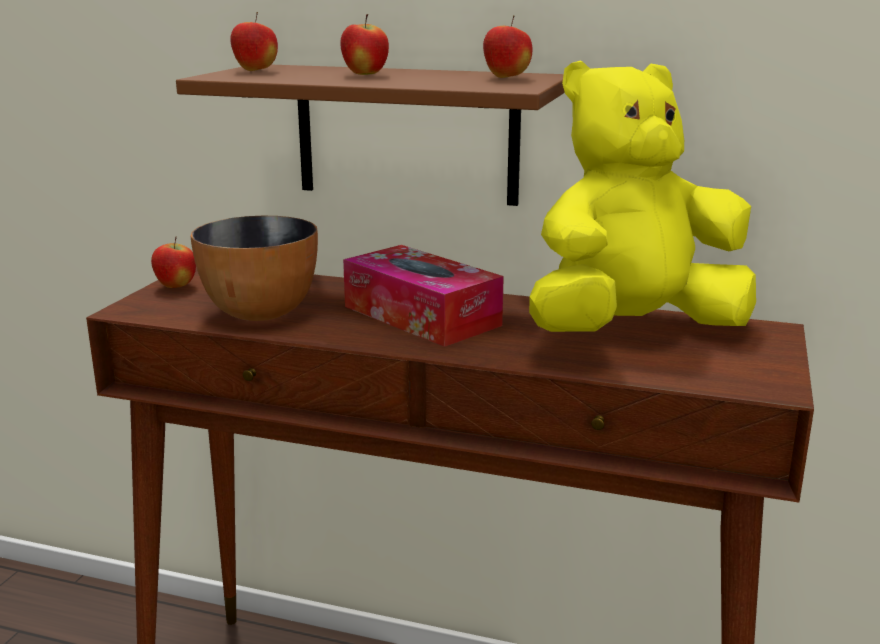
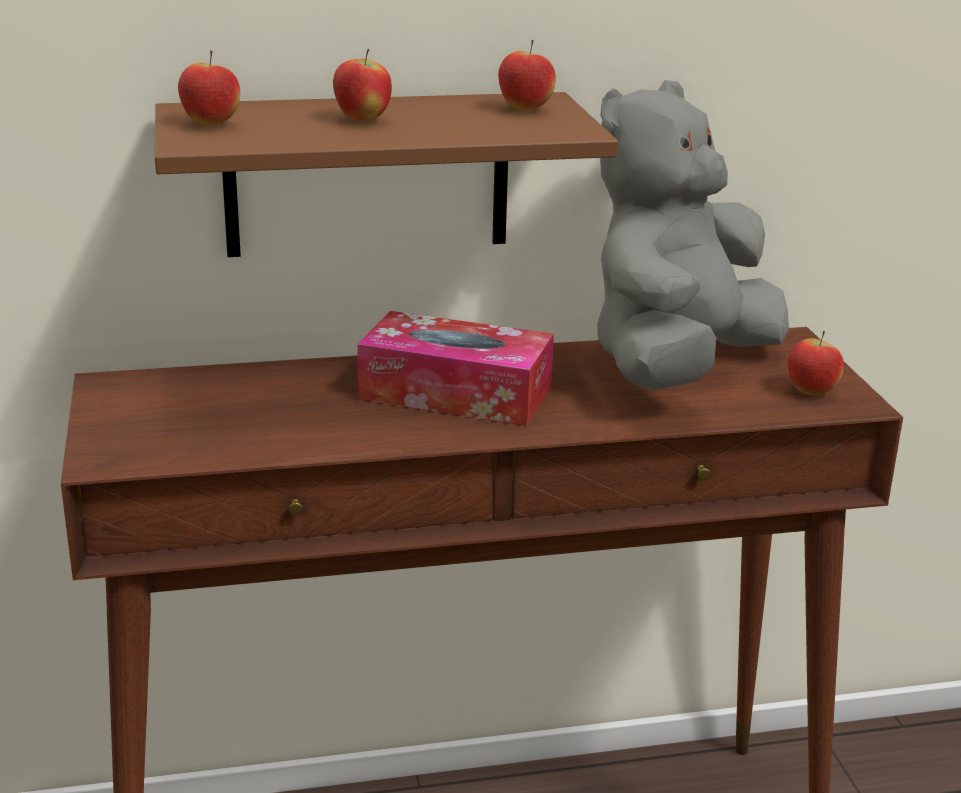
camera: 30 degrees left, 5 degrees up
(176, 287) = (114, 415): apple -> apple (811, 392)
(261, 312) = (274, 428): bowl -> none
(633, 331) = (677, 367): yellow plush toy -> grey plush toy

